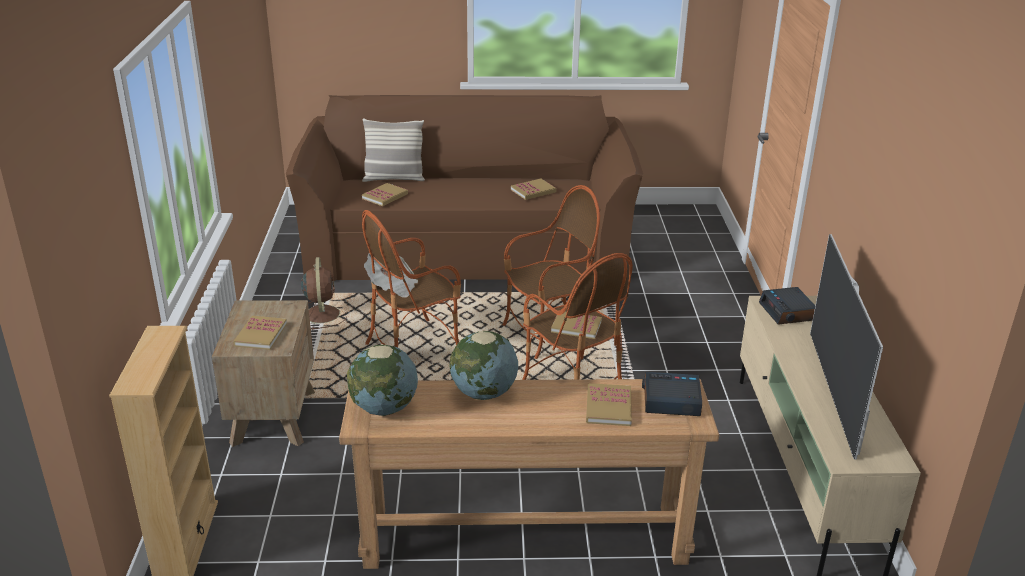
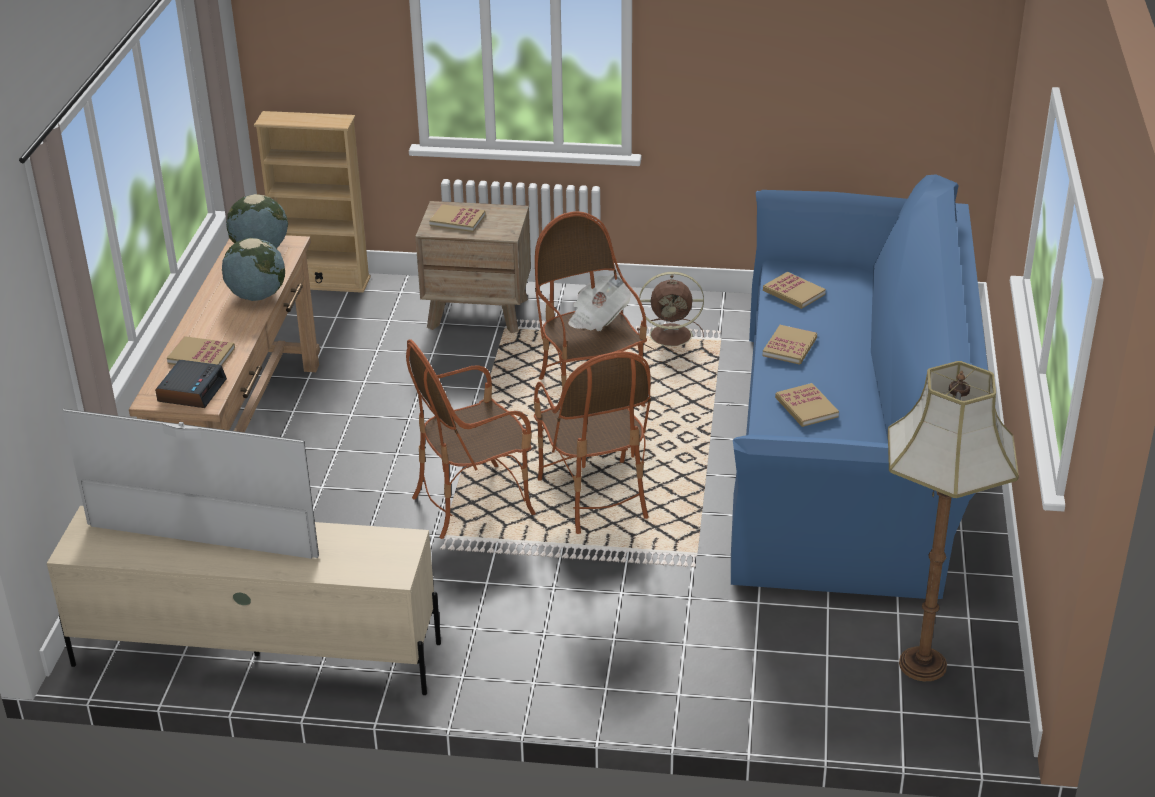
camera: 100 degrees right, 5 degrees up
(394, 178) = (859, 302): pillow -> none
(467, 244) = (854, 447): brown sofa -> blue sofa
(576, 326) = (471, 434): book -> book (789, 347)
(666, 226) = (924, 664): none -> floor lamp
(788, 312) = (376, 552): alarm clock -> none

